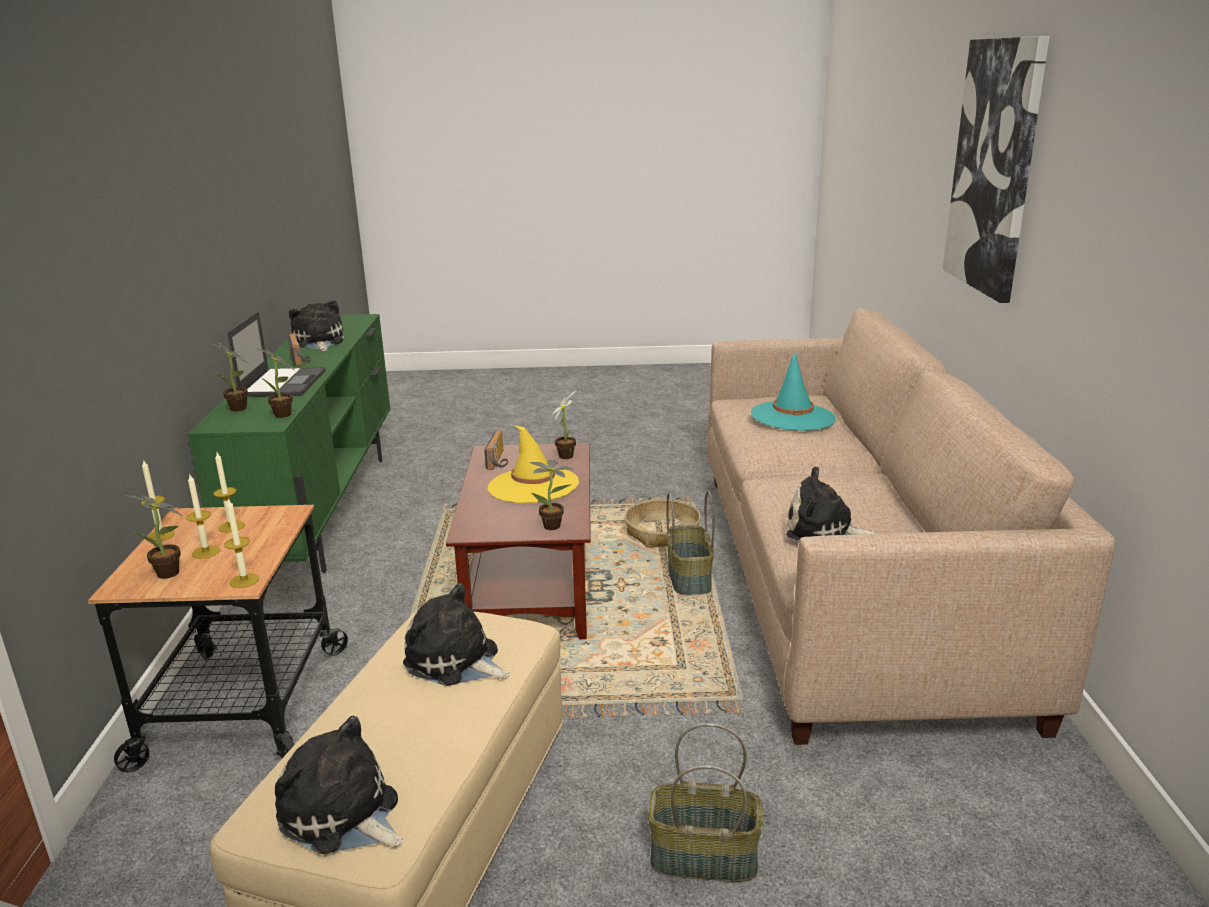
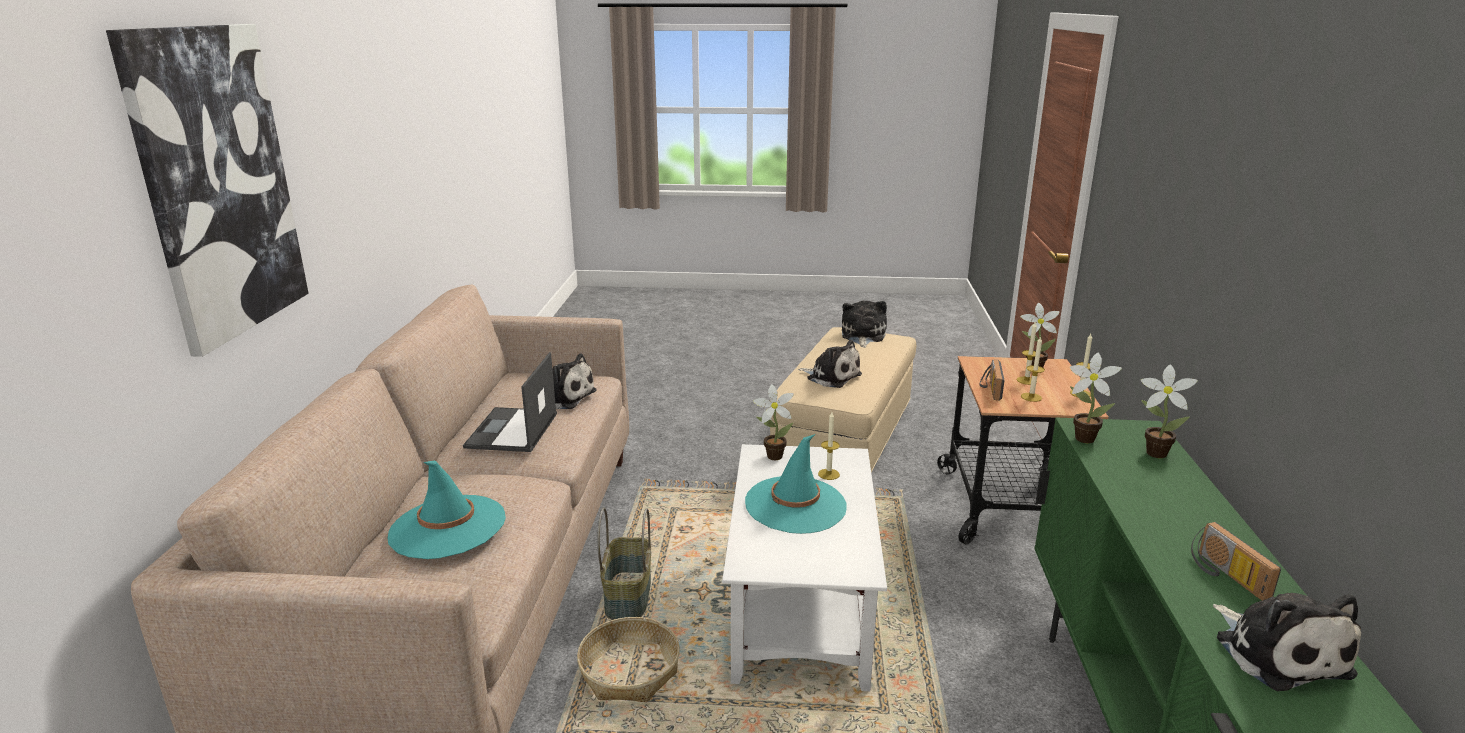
camera: 175 degrees left, 0 degrees up
(244, 580) = (975, 363): candle -> candle (828, 474)
(283, 383) = (1166, 504): laptop -> laptop (512, 431)
(342, 815) = (862, 336): plush toy -> plush toy turned 120 degrees counterclockwise
(499, 461) = (842, 550): radio -> radio (989, 388)
(532, 583) = (799, 604): brown coffee table -> white coffee table
(533, 486) = (795, 505): yellow hat -> turquoise hat
(566, 455) = (755, 553): potted plant -> none
(702, 858) = (700, 424): basket -> none

